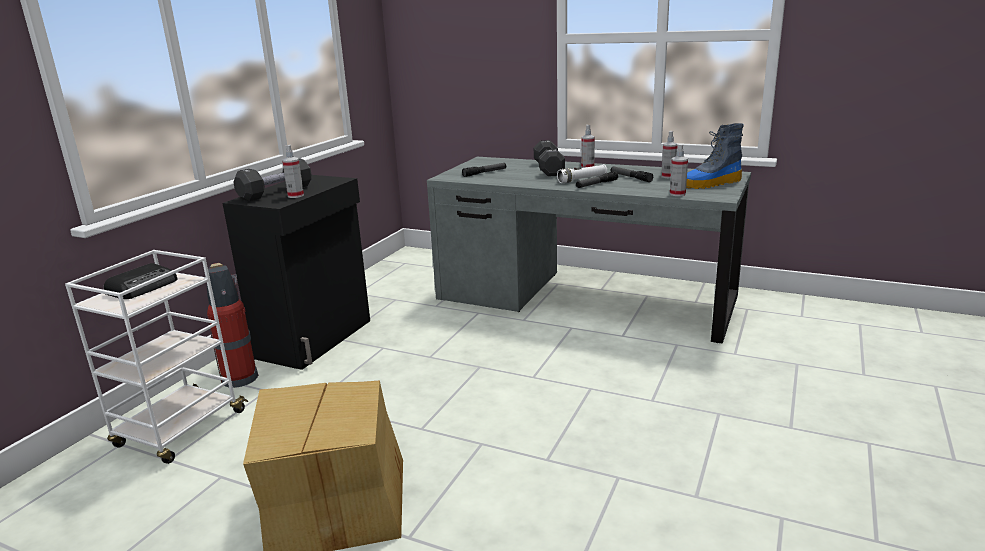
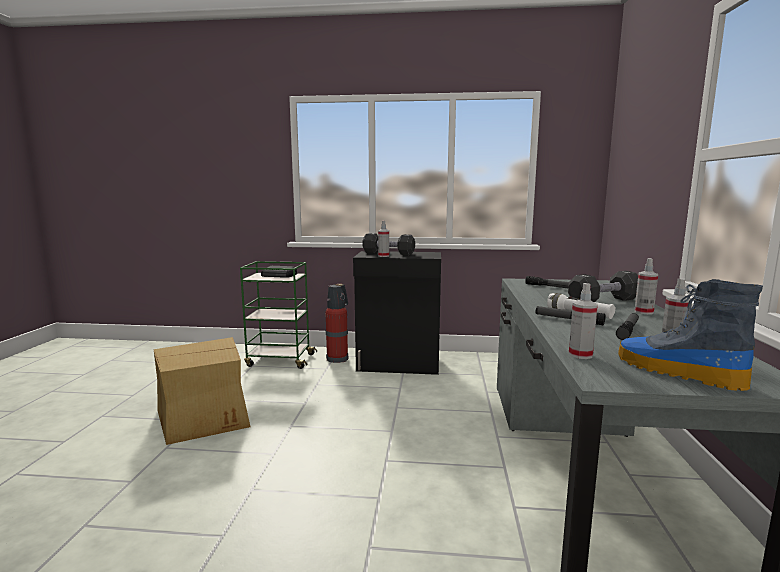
camera: 70 degrees right, 10 degrees down
(179, 430) = (279, 360): white cart -> green cart

